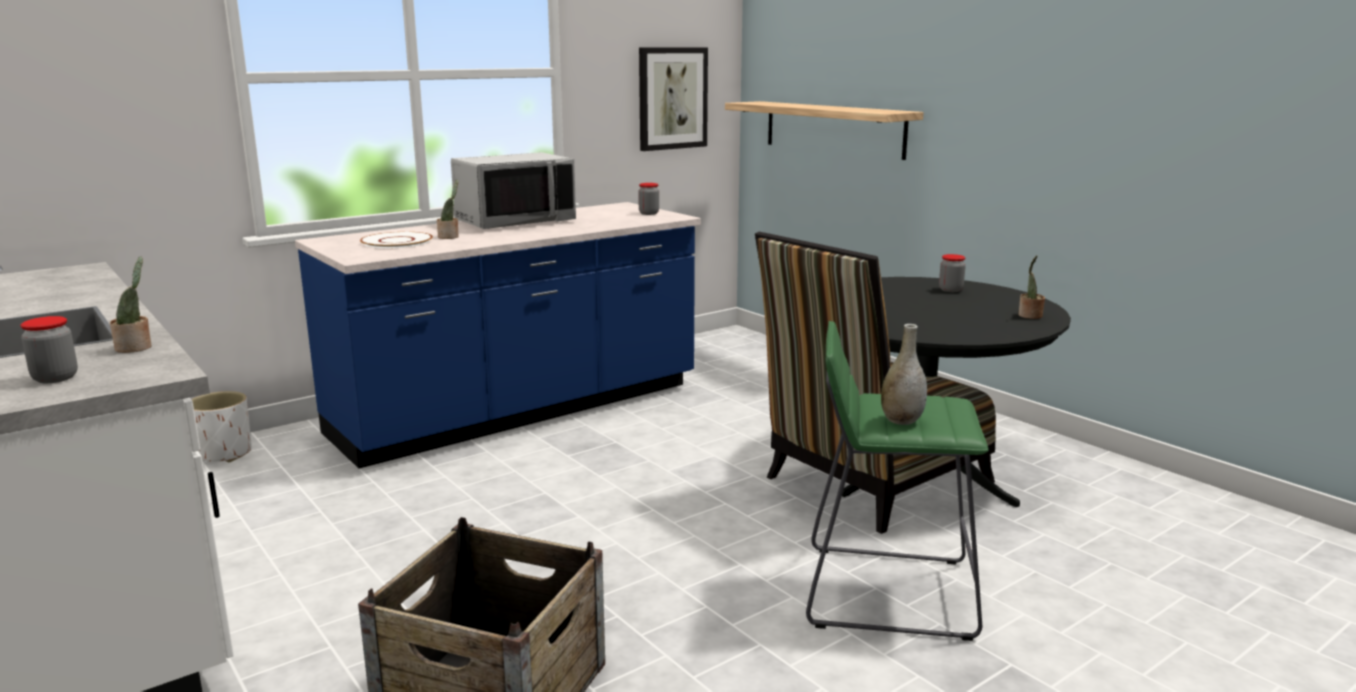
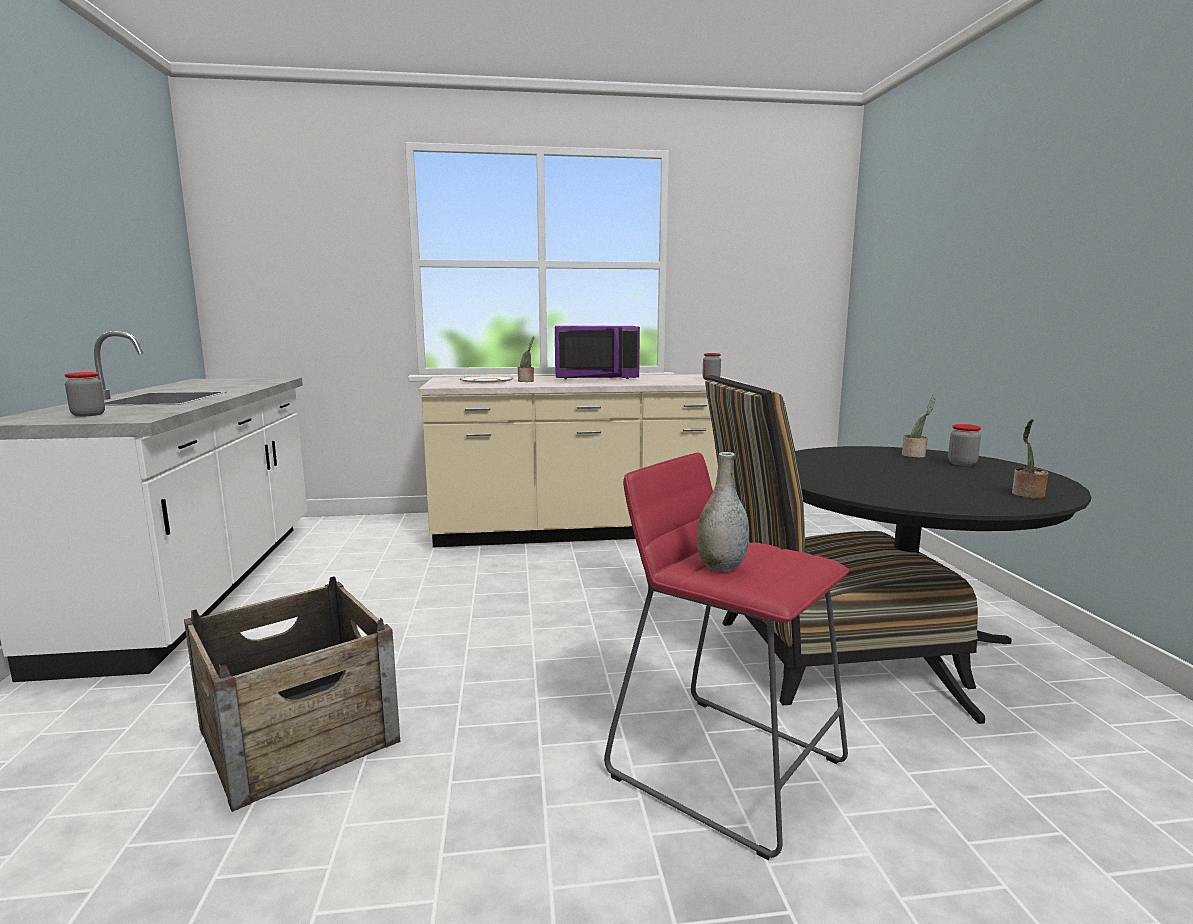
camera: 30 degrees right, 5 degrees down
(136, 347) = (172, 408): potted plant -> potted plant (915, 455)
(224, 454) = (374, 522): white planter -> none
(515, 221) = (596, 377): grey microwave -> purple microwave
(519, 410) = (583, 530): blue counter -> beige counter
(672, 98) = (774, 291): picture -> none
(833, 129) = (914, 313): shelf -> none
(887, 592) = (726, 767): green stool -> red stool

